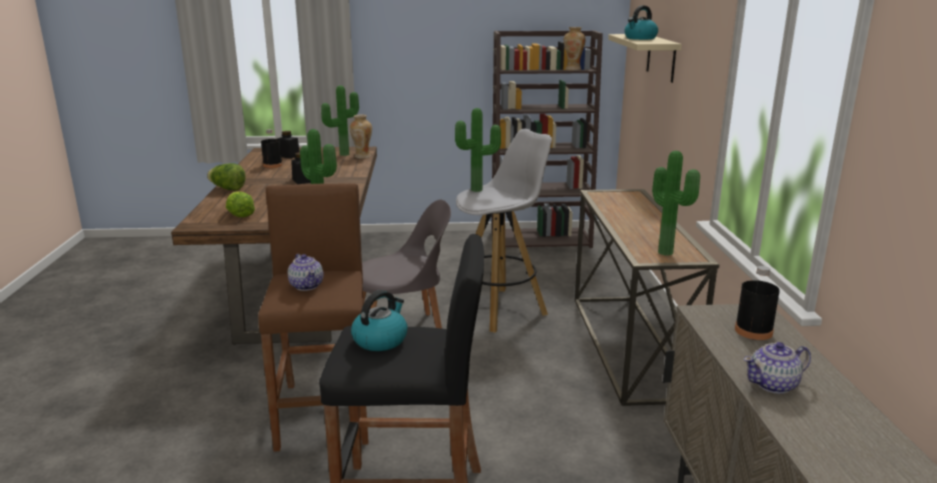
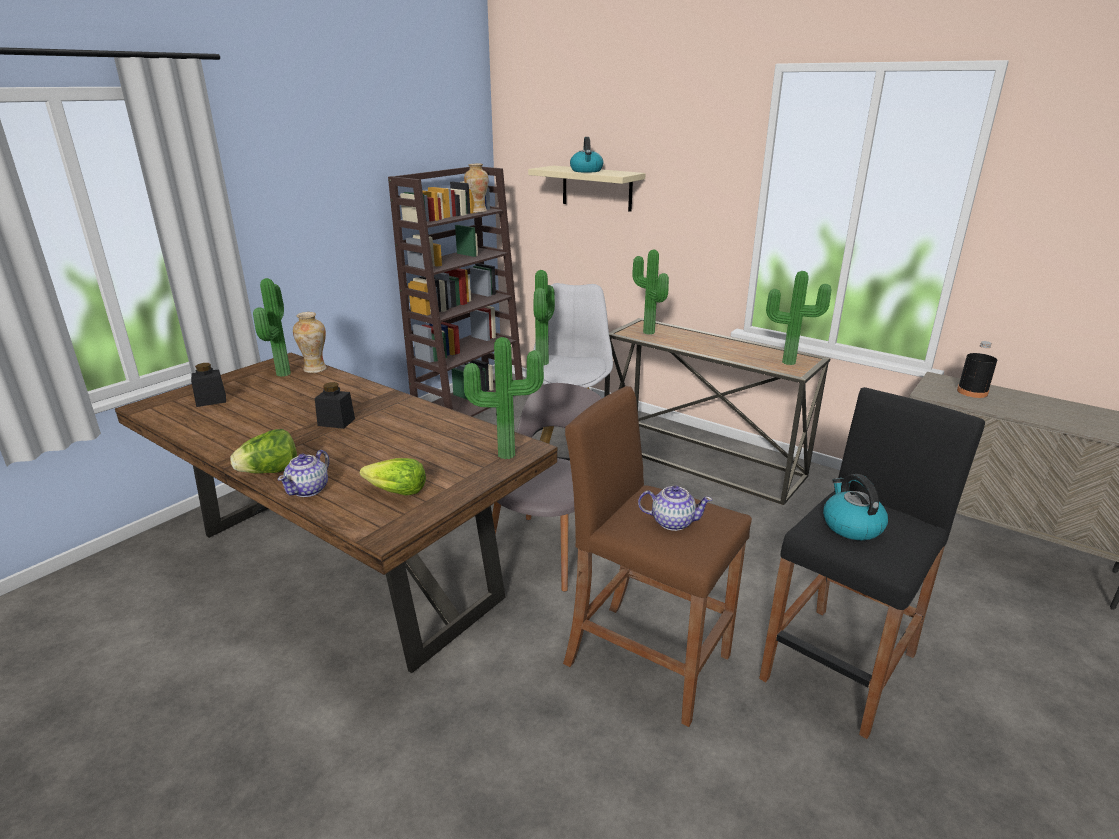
camera: 50 degrees left, 5 degrees up
(272, 165) = (231, 420): black bottle -> none
(614, 199) = (647, 333): none -> potted plant
(774, 385) = (1059, 418): teapot -> teapot (309, 489)

